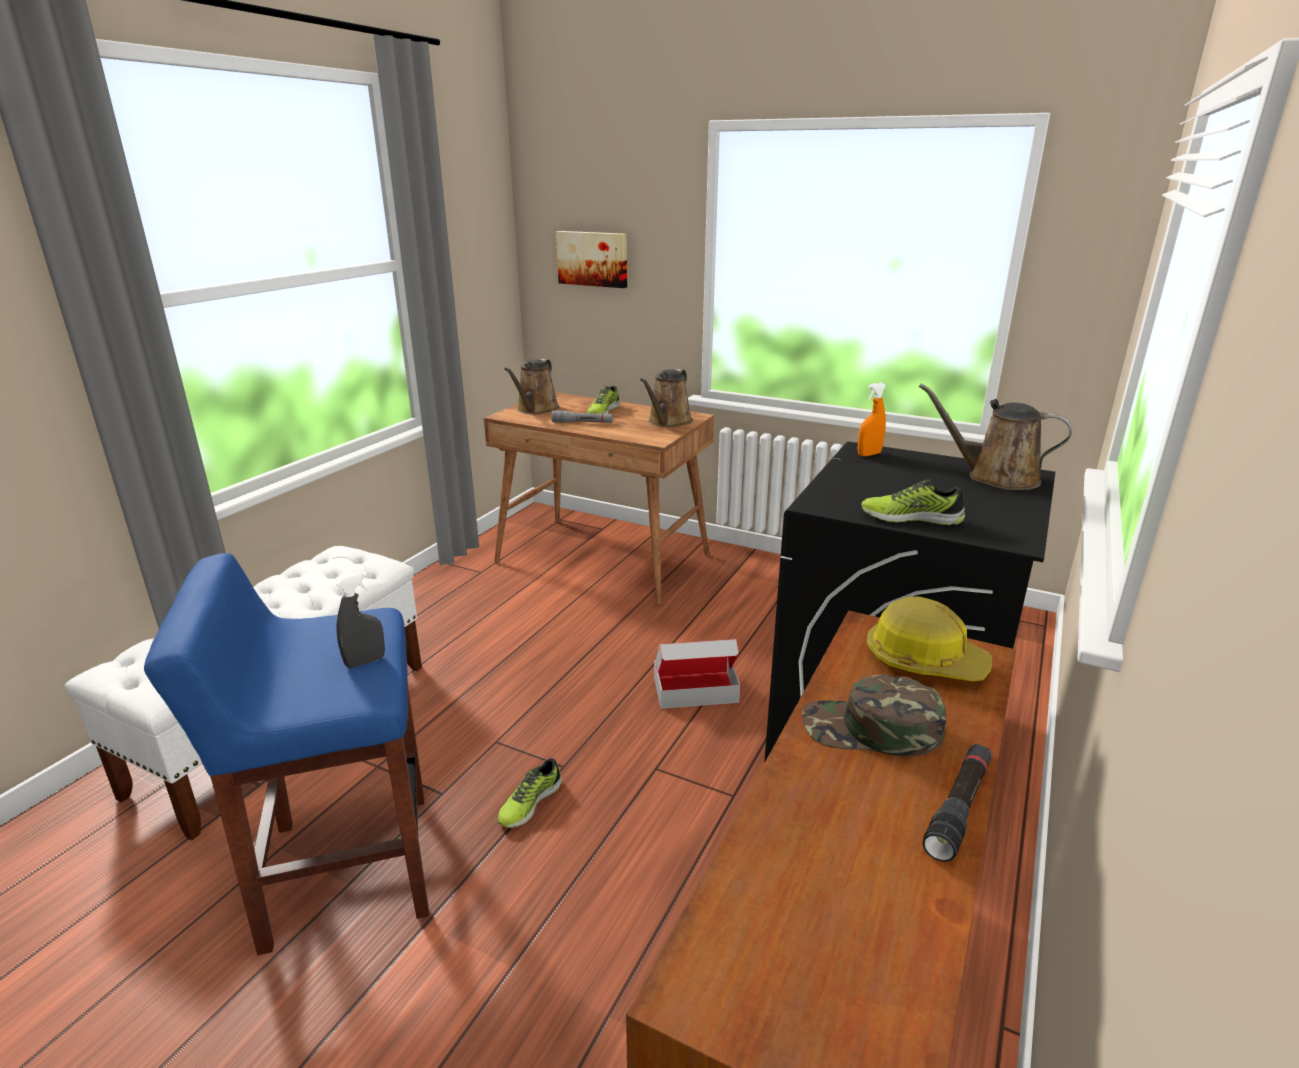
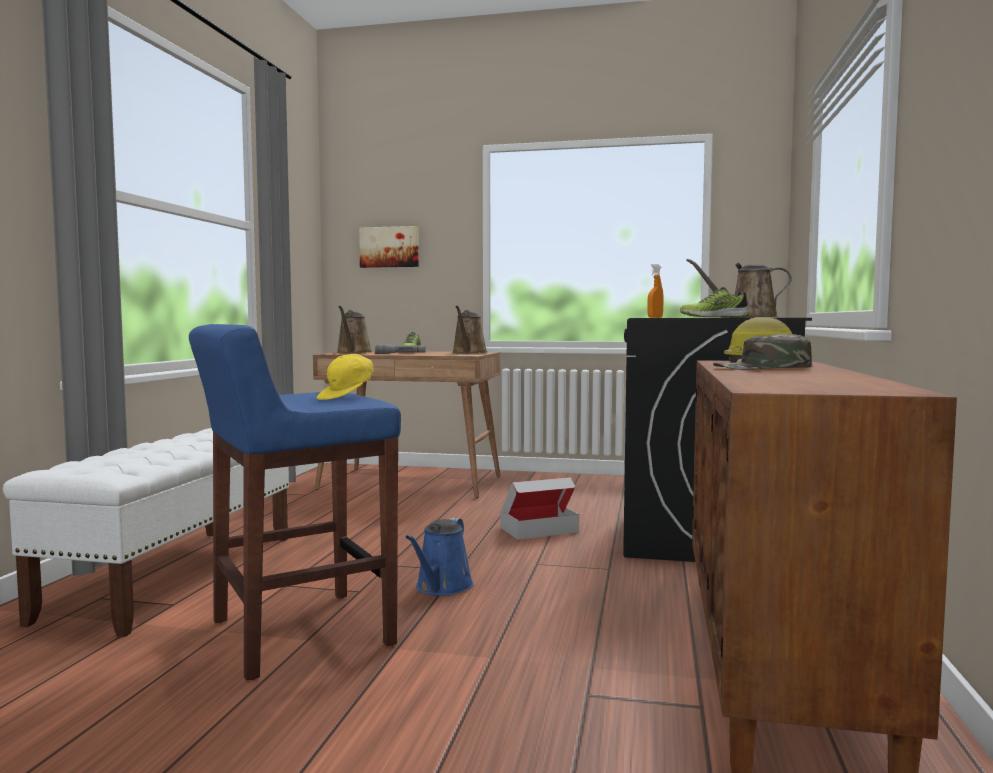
camera: 15 degrees left, 20 degrees down
(365, 662) = (348, 397): grey spray bottle -> yellow cap
(529, 802) = (442, 587): shoe -> blue watering can
(958, 808) = (845, 373): black flashlight -> none

